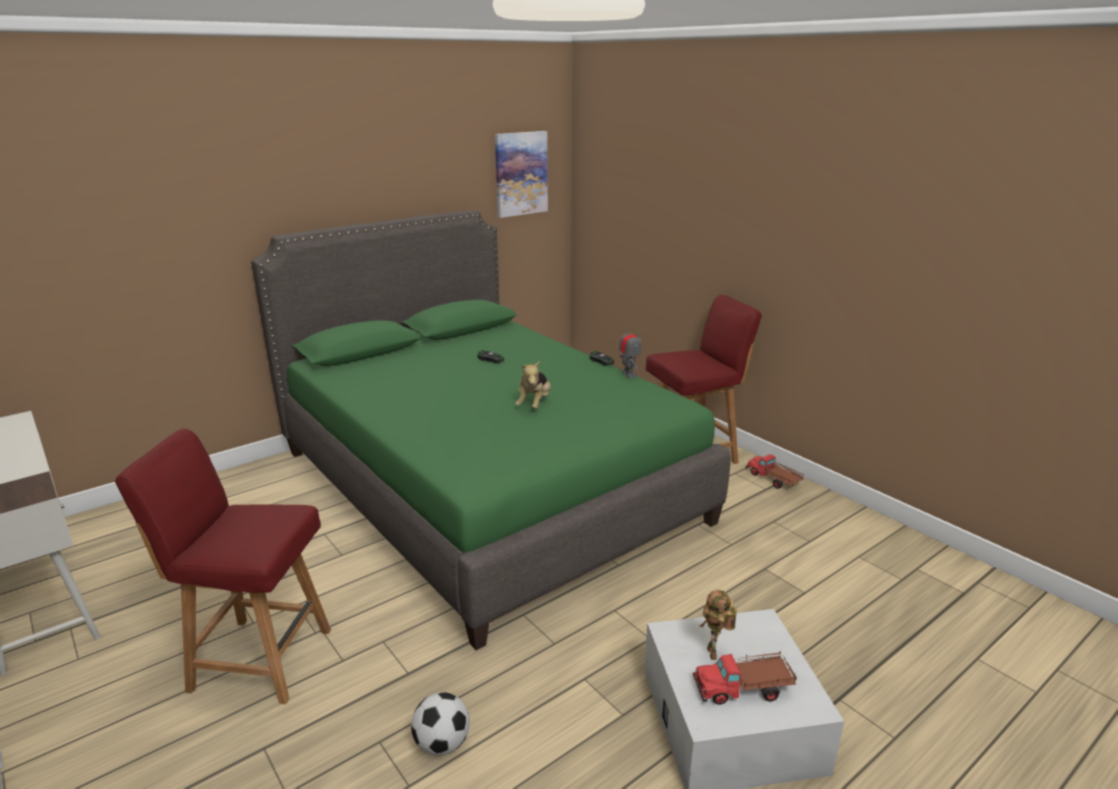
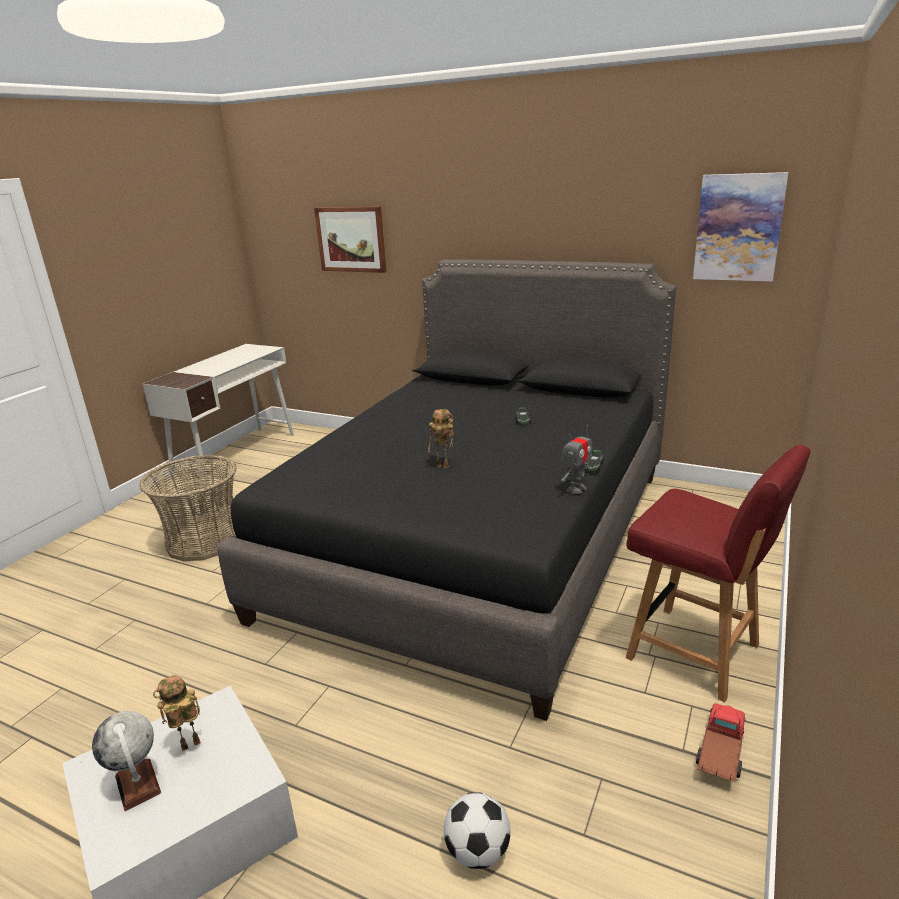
camera: 65 degrees right, 0 degrees up
(119, 231) = (351, 239): none -> picture
(258, 659) = (204, 541): red chair -> basket
(442, 744) = (135, 648): football -> football (478, 851)
(485, 486) = (477, 540): green bed -> black bed
(534, 404) = (444, 466): plush toy -> toy robot
(744, 688) = (138, 784): toy truck -> globe

